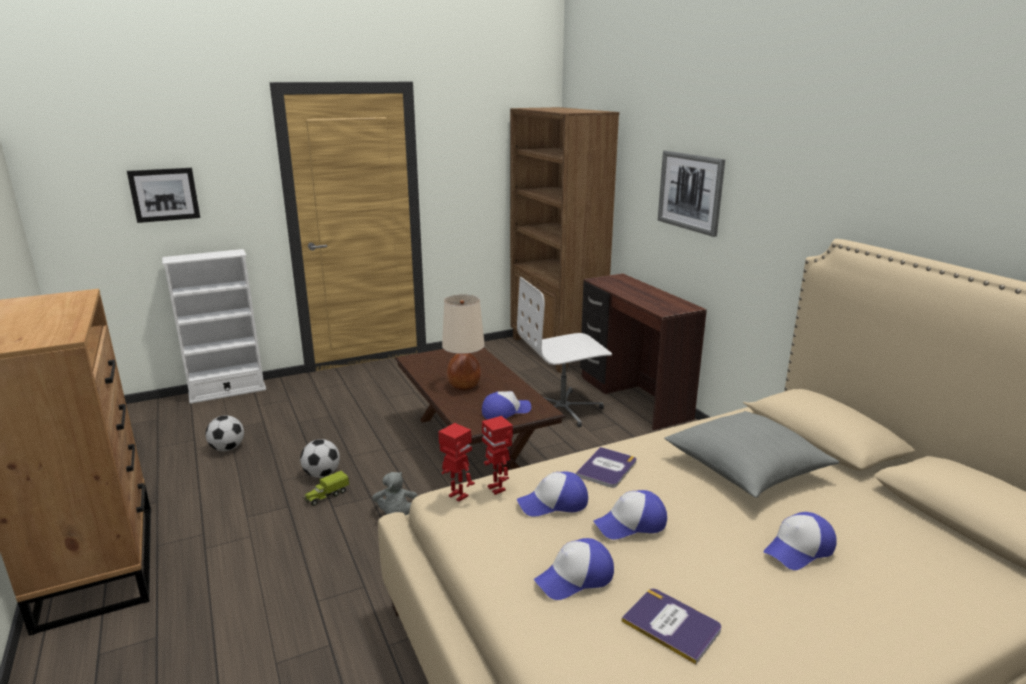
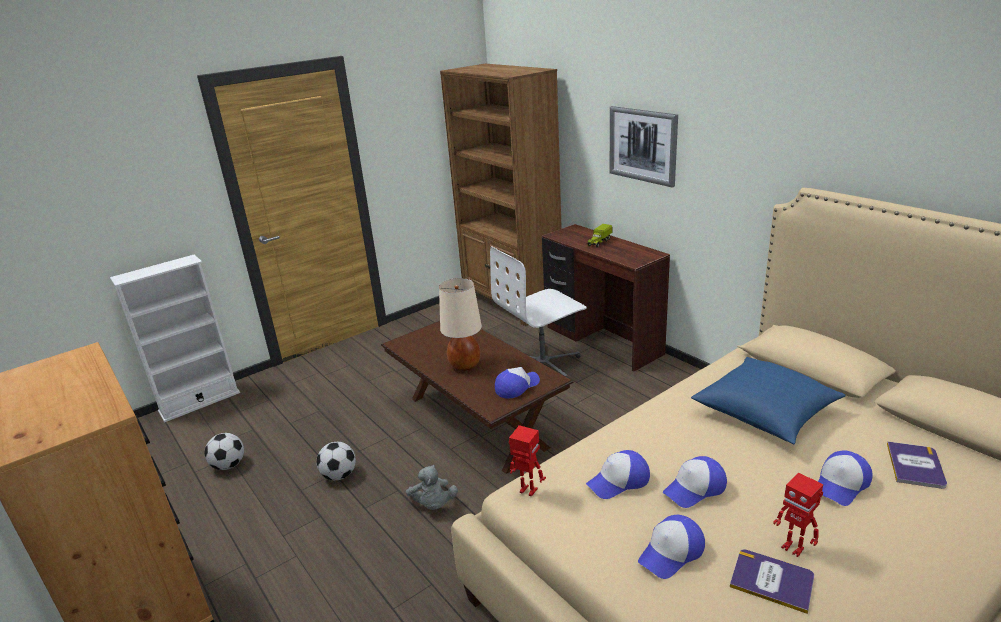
camera: 10 degrees left, 5 degrees up
(164, 194) = (102, 211): picture -> none
(326, 496) = (354, 498): toy truck -> toy truck (599, 242)
(497, 488) = (560, 476): toy robot -> toy robot (793, 548)
(607, 468) = (647, 435): book -> book (915, 466)
(746, 469) = (765, 413): grey pillow -> blue pillow

